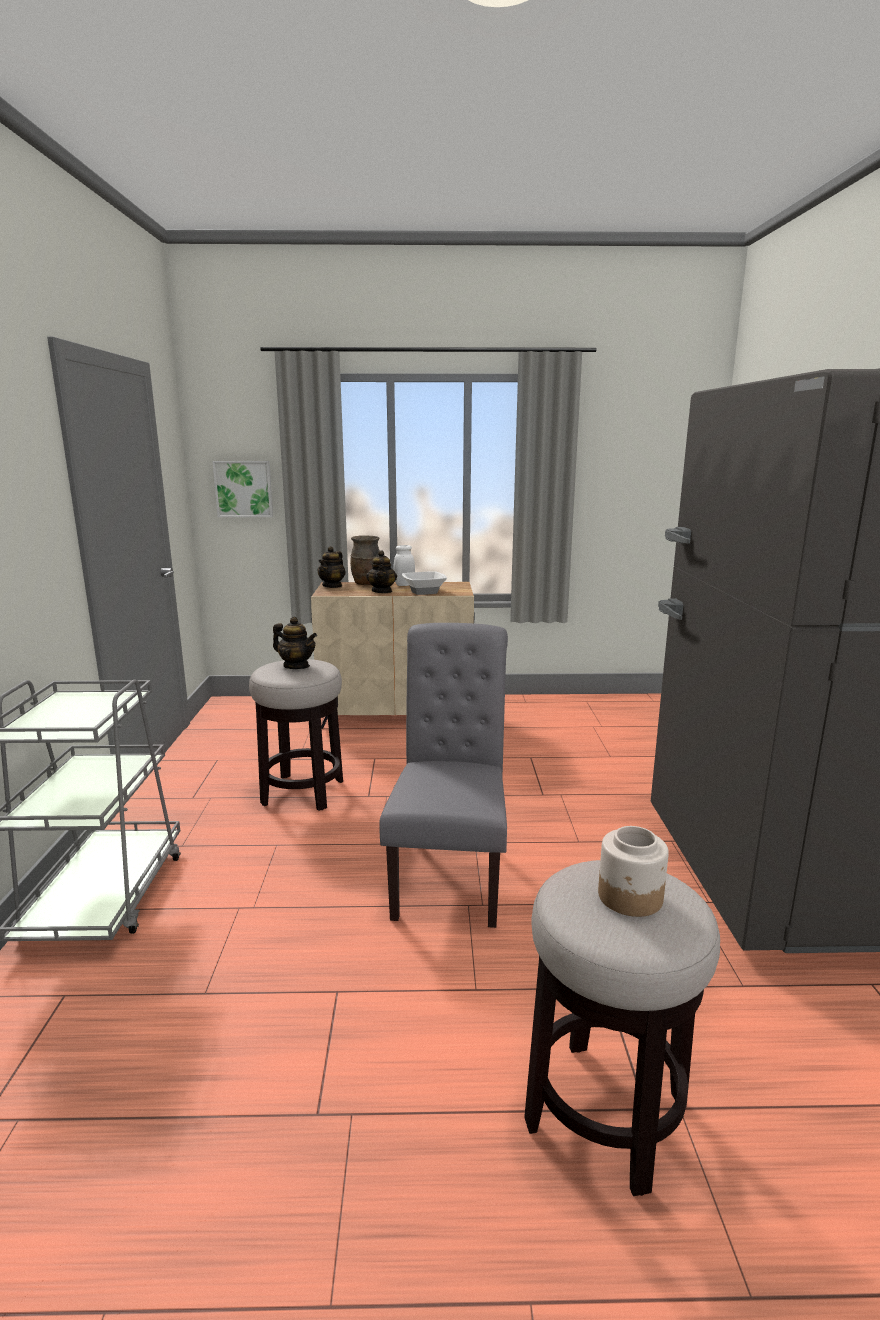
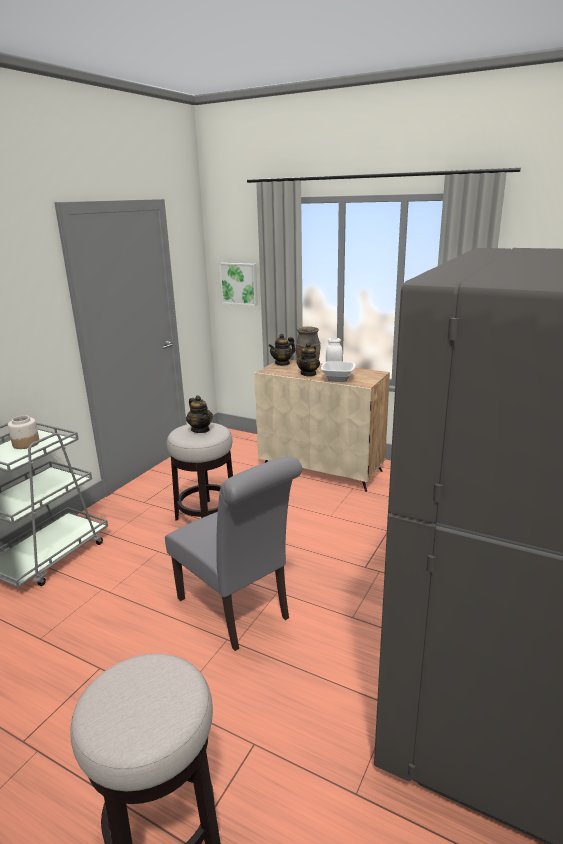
camera: 30 degrees right, 5 degrees up
(450, 874) = (237, 611): grey chair -> grey chair turned 105 degrees clockwise
(630, 897) = (145, 697): jar -> jar (26, 444)

